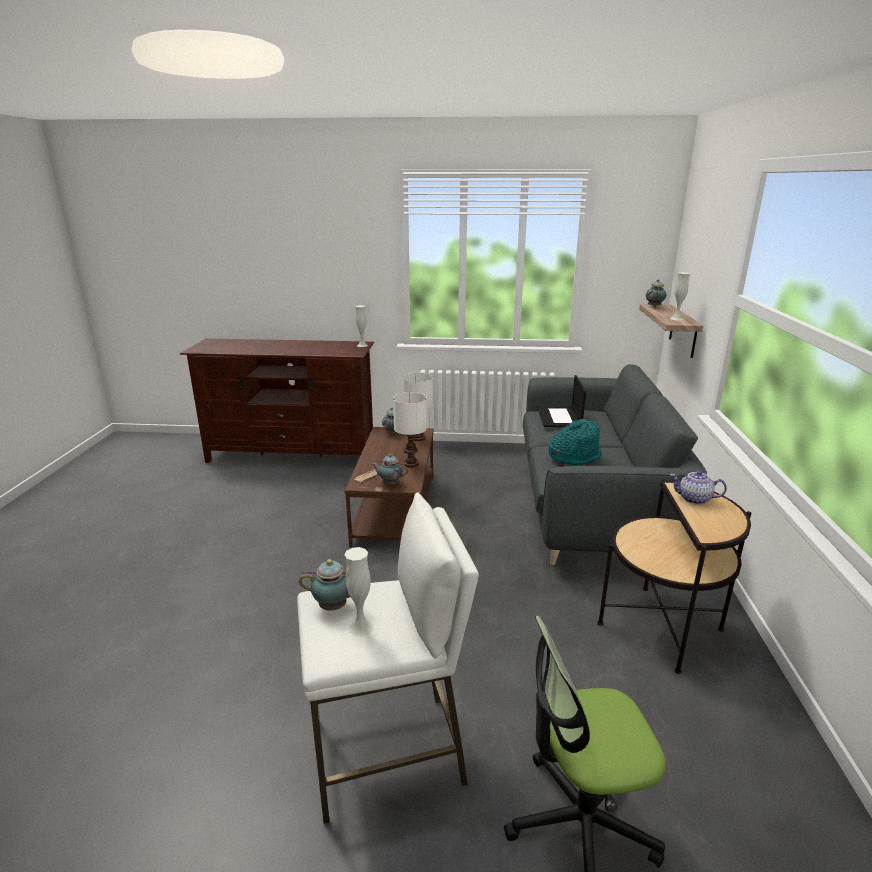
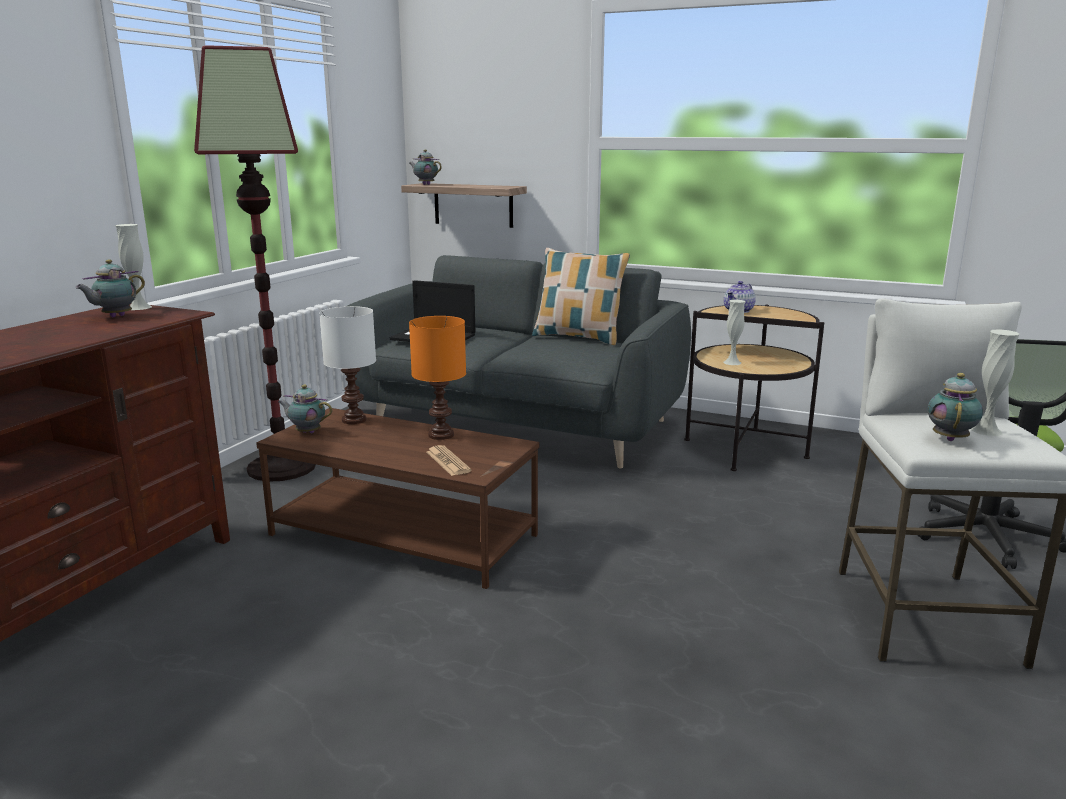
camera: 70 degrees left, 5 degrees down
(389, 483) = (493, 454): teapot -> teapot (115, 316)
(411, 464) = (442, 435): white table lamp -> orange table lamp
(451, 454) = (281, 467): none -> floor lamp
(574, 456) = (549, 350): turquoise hat -> none
(629, 462) = (578, 337): none -> pillow
(676, 319) = (490, 186): white vase -> white vase (732, 362)

